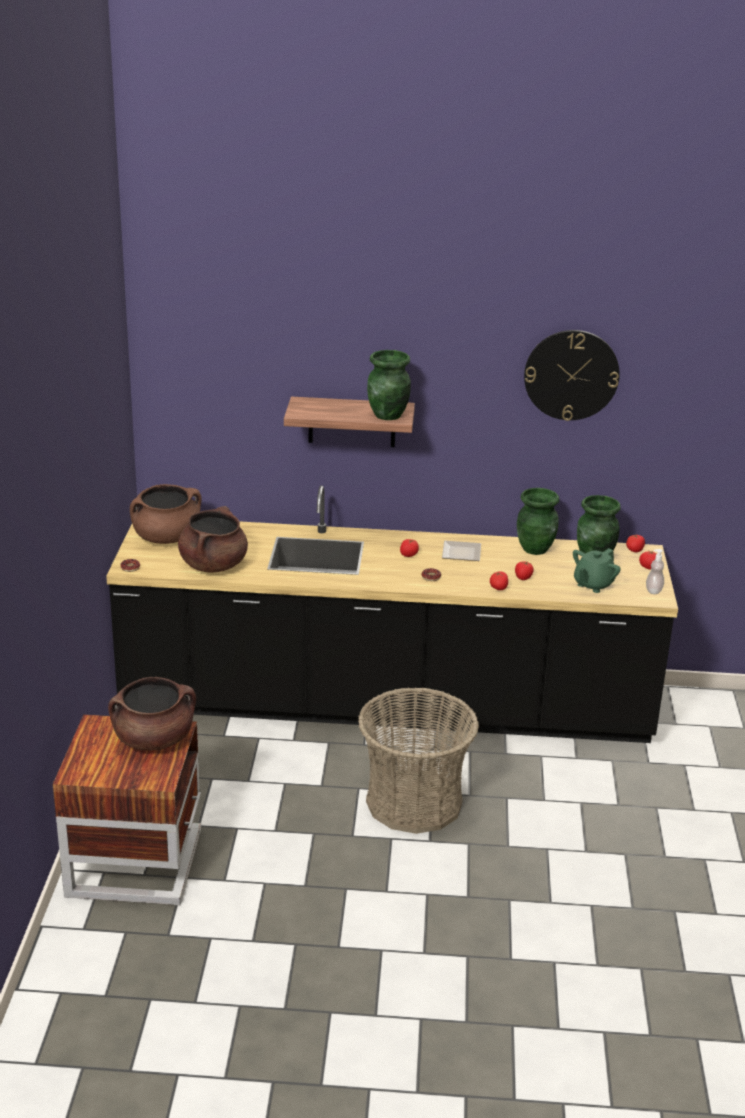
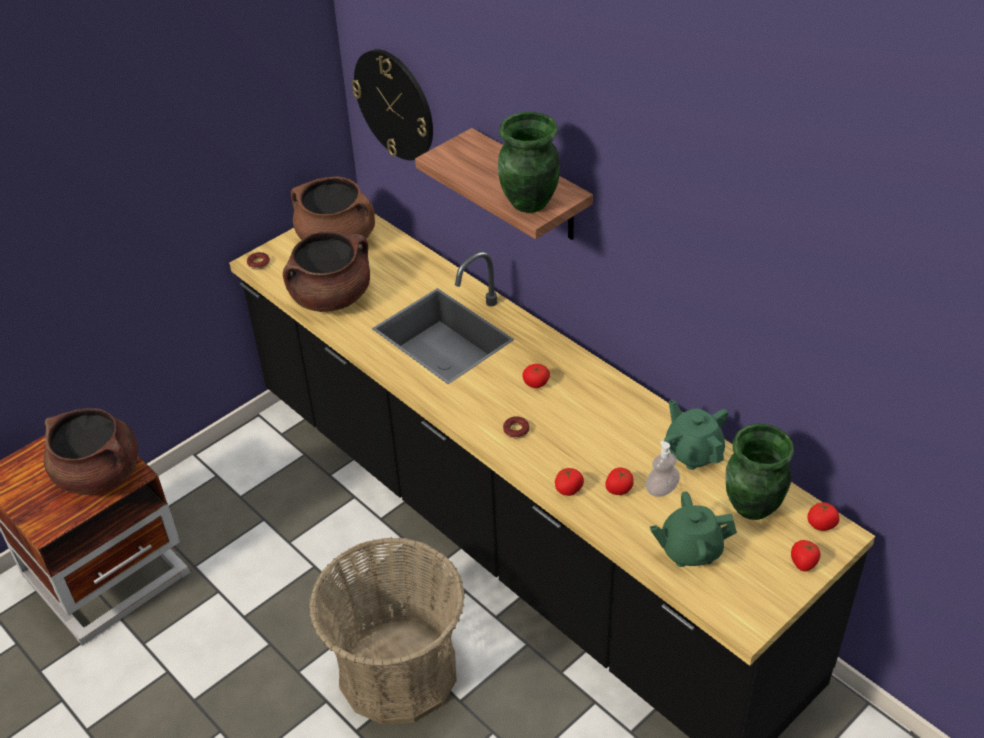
camera: 45 degrees right, 15 degrees up
(460, 554) = (593, 412): plate -> none
(535, 549) = (693, 452): green vase -> green teapot
(571, 375) = (779, 244): wall clock -> wall clock (394, 104)
(653, 590) = (757, 607): soap dispenser -> soap dispenser (661, 489)

